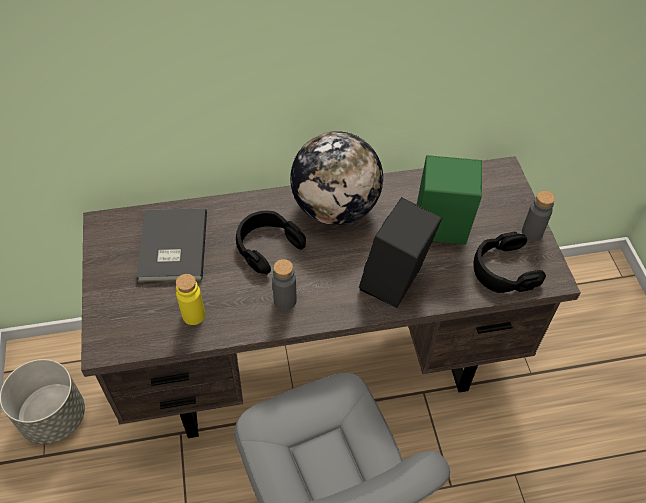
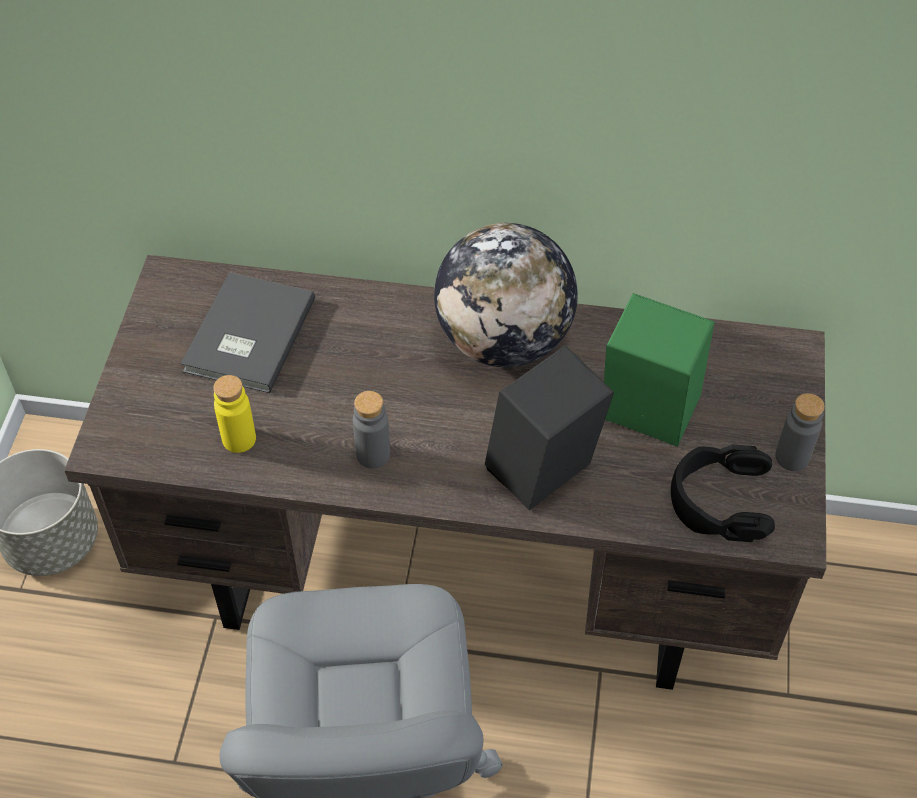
camera: 20 degrees right, 0 degrees up
(267, 246) = (380, 369): black headphones -> none

